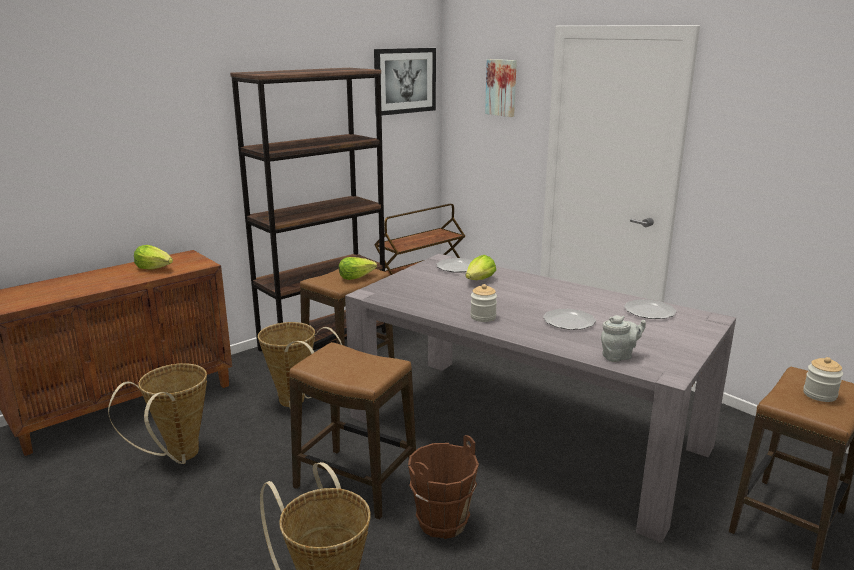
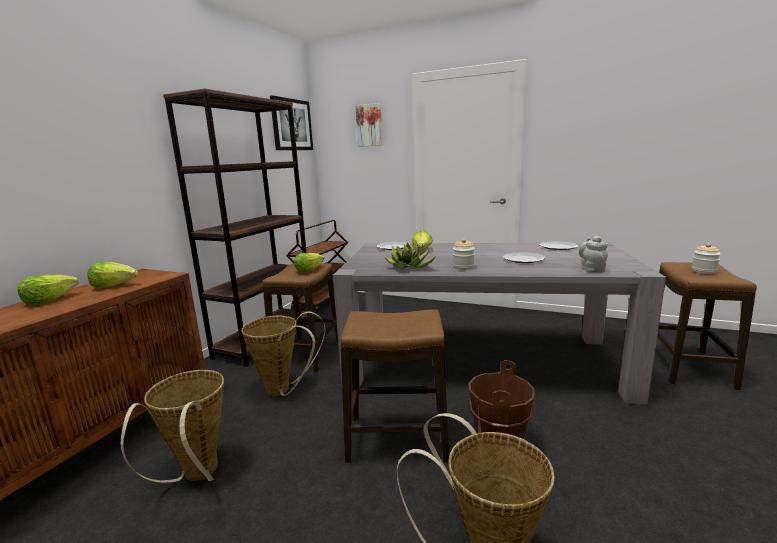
camera: 25 degrees left, 5 degrees down
(101, 275) = (49, 300): none -> lettuce
(429, 303) = (409, 267): none -> potted plant
(619, 356) = (591, 269): grey teapot -> grey teapot turned 45 degrees counterclockwise

